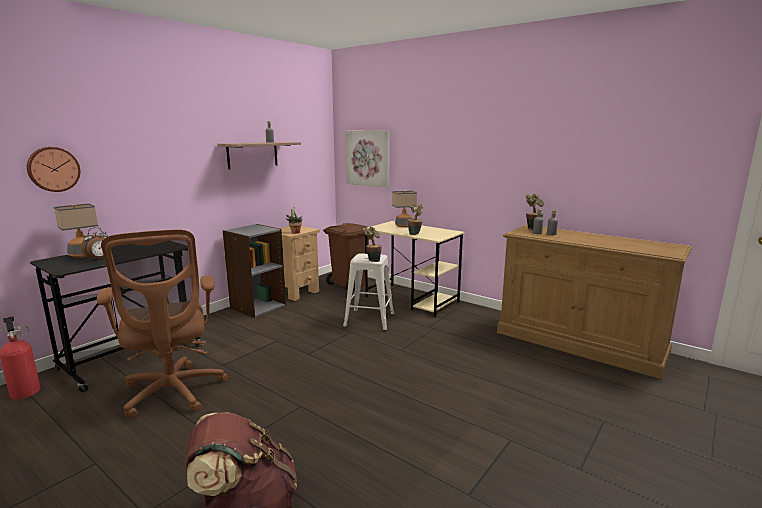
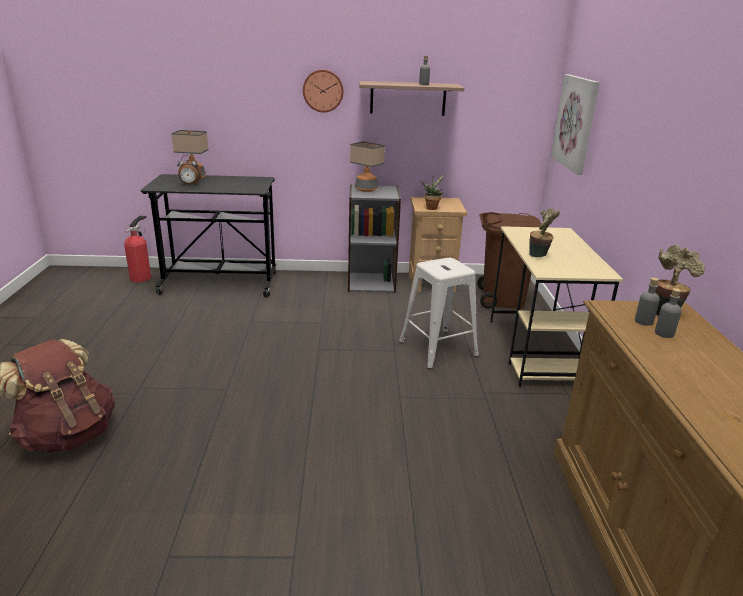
camera: 50 degrees right, 10 degrees up
(53, 169) = (187, 95): wall clock -> wall clock (323, 90)
(172, 388) = (194, 321): brown office chair -> none
(373, 260) = (440, 272): potted plant -> none
(403, 226) = (561, 240): table lamp -> table lamp (366, 189)

